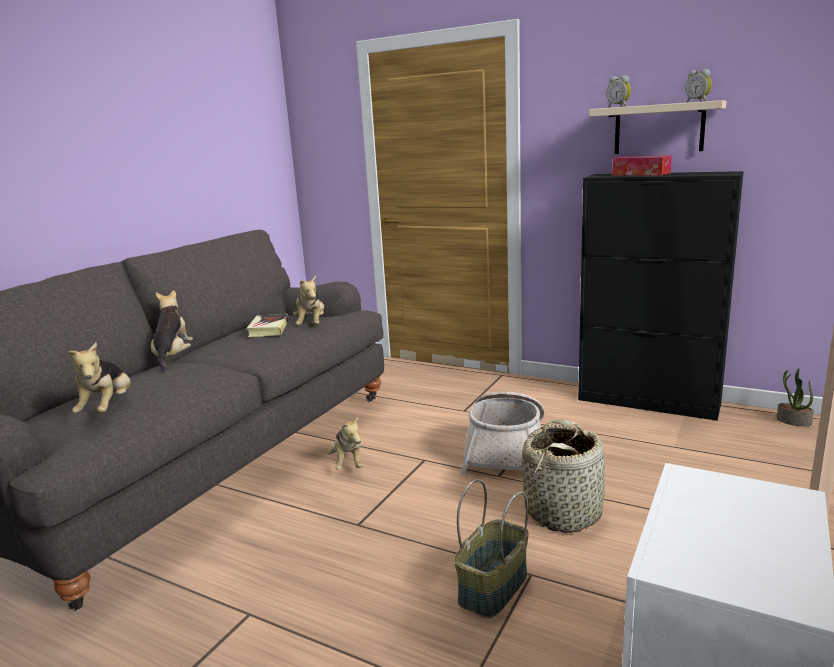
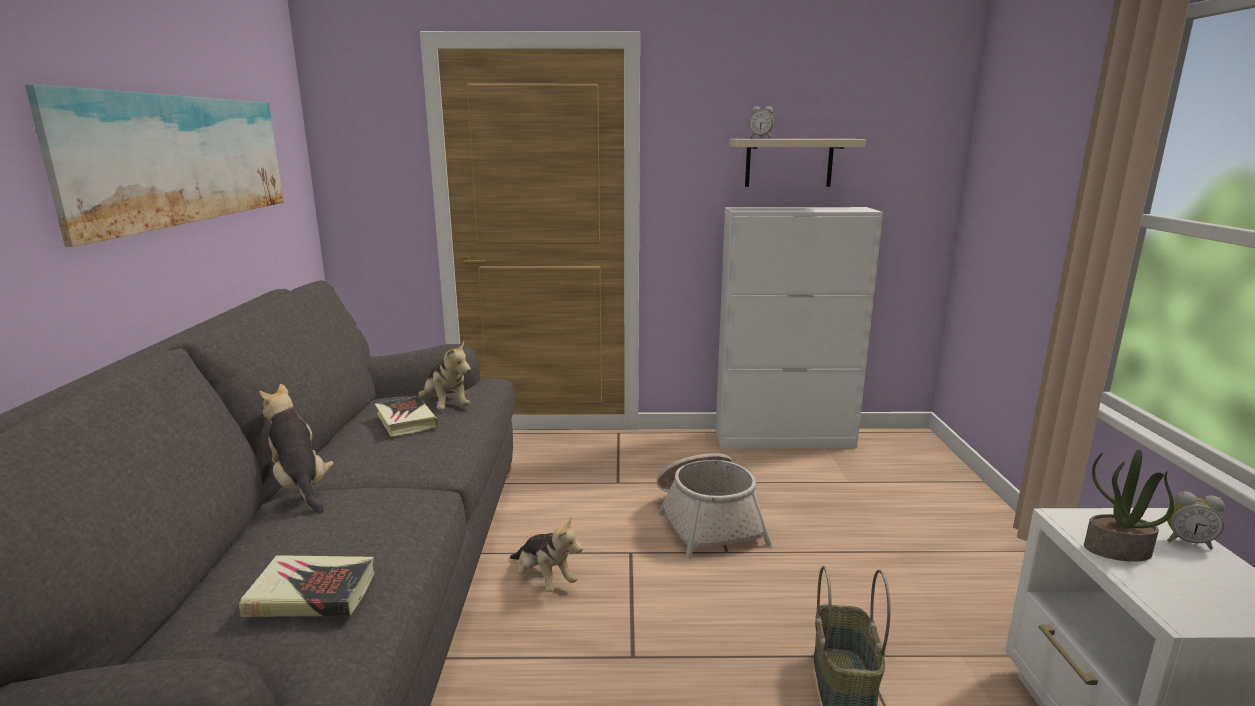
camera: 30 degrees left, 0 degrees up
(108, 408) = (311, 593): plush toy -> book
(165, 146) = (179, 159): none -> picture
(563, 512) = (824, 576): basket -> none
(641, 174) = (780, 208): tissue box -> none
(649, 402) = (785, 439): black cabinet -> white cabinet
(697, 101) = (831, 138): alarm clock -> alarm clock (1187, 542)
(793, 421) = (911, 438): potted plant -> potted plant (1117, 551)

